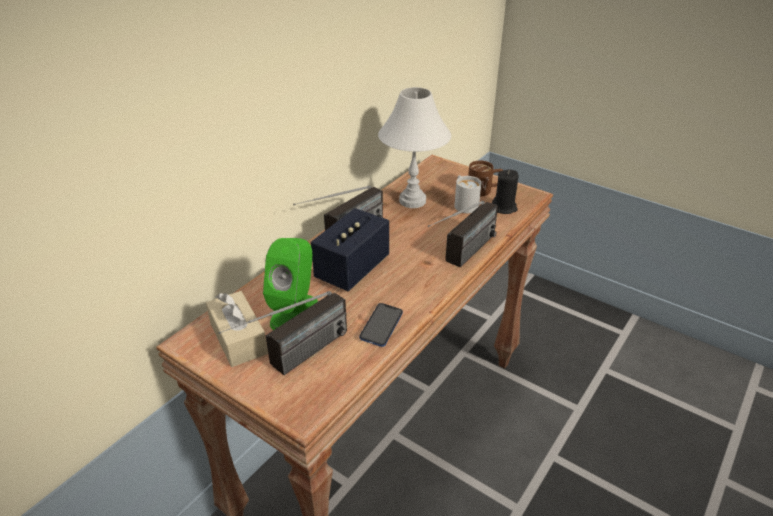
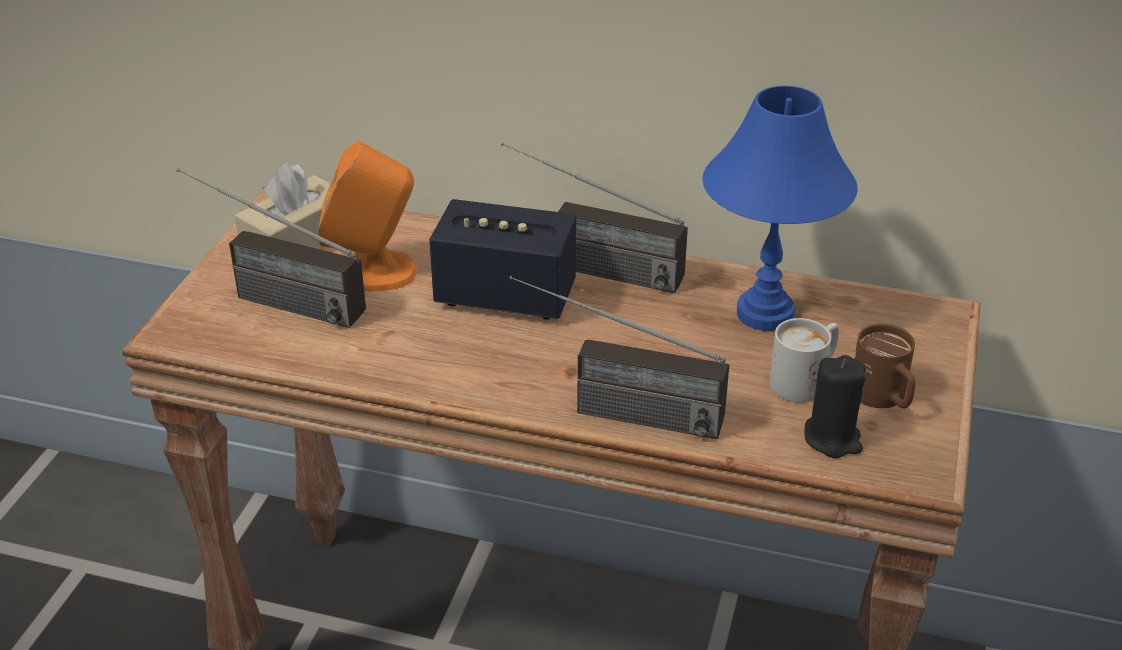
camera: 70 degrees right, 0 degrees up
(295, 313) = (370, 272): green speaker -> orange speaker
(381, 325) = (375, 358): phone -> none
(412, 200) = (766, 313): white table lamp -> blue table lamp

